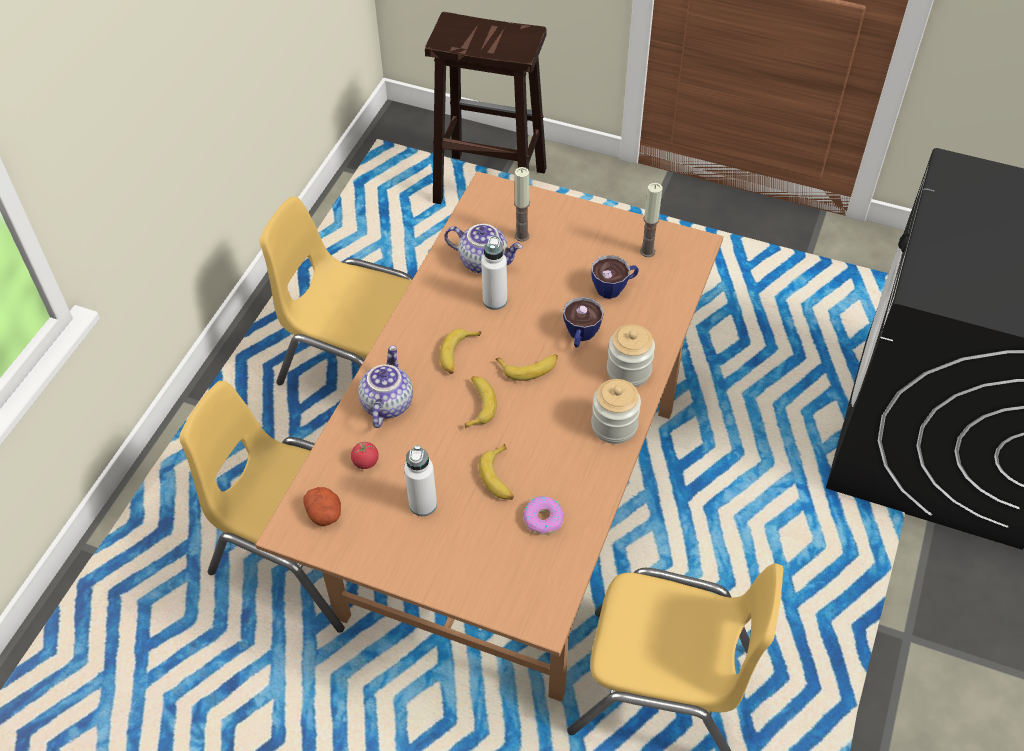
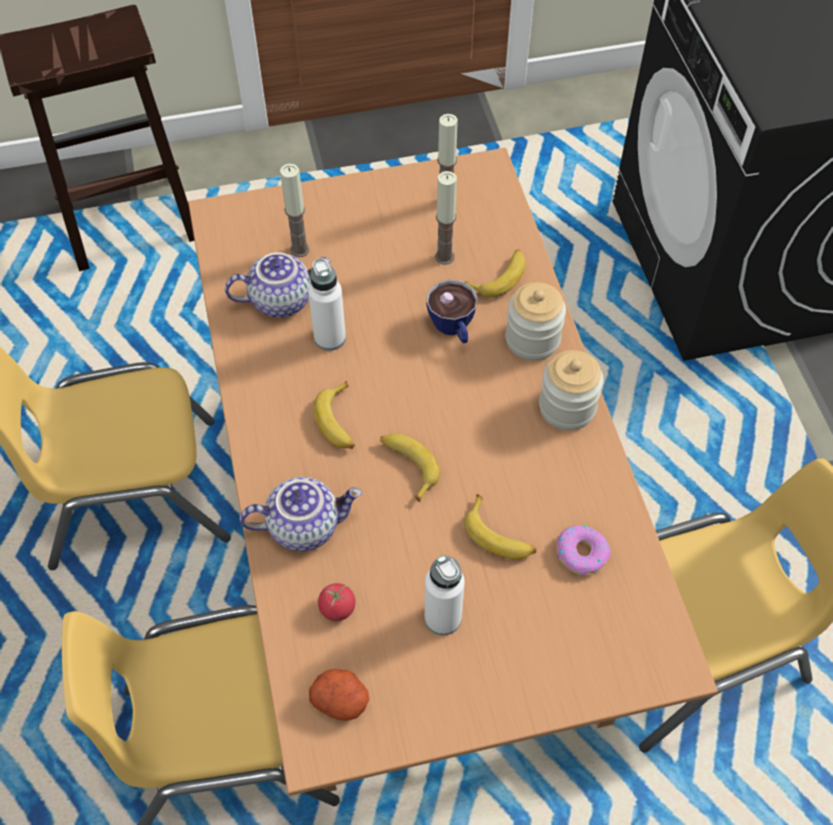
camera: 35 degrees left, 5 degrees up
(386, 403) = (304, 525): teapot -> teapot turned 105 degrees clockwise
(529, 368) = (429, 393): banana -> banana (499, 277)
(614, 287) = (444, 257): cup -> candle

